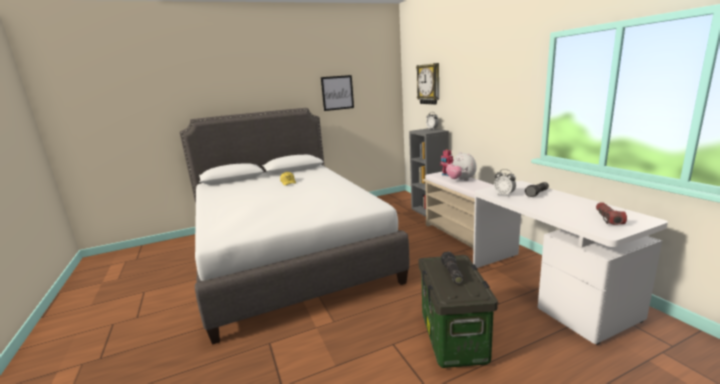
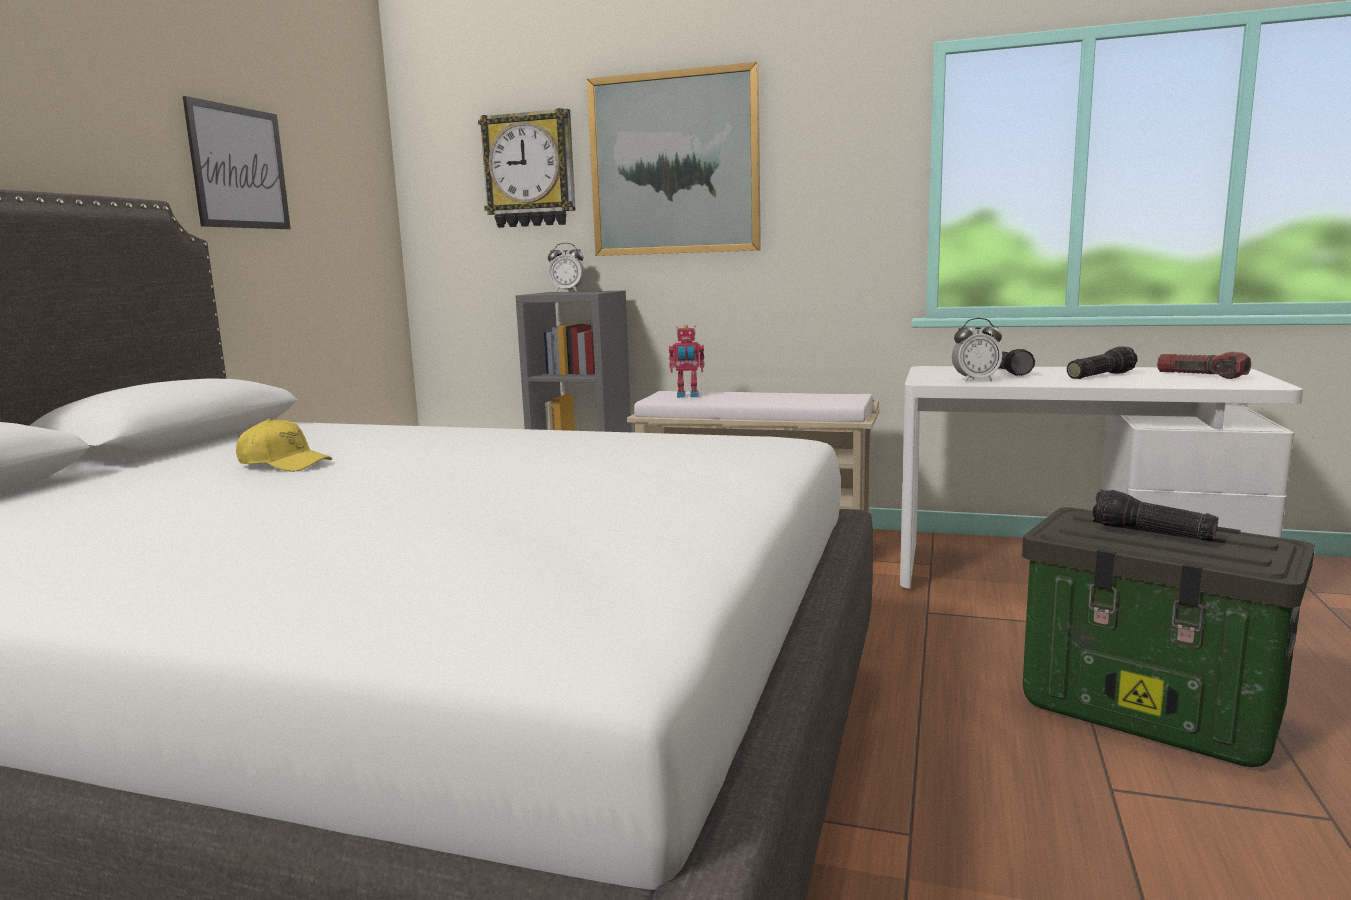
camera: 50 degrees left, 5 degrees down
(461, 180) = (749, 397): plush toy -> none
(464, 84) = (674, 164): none -> picture
(563, 205) = (1099, 375): none -> flashlight

